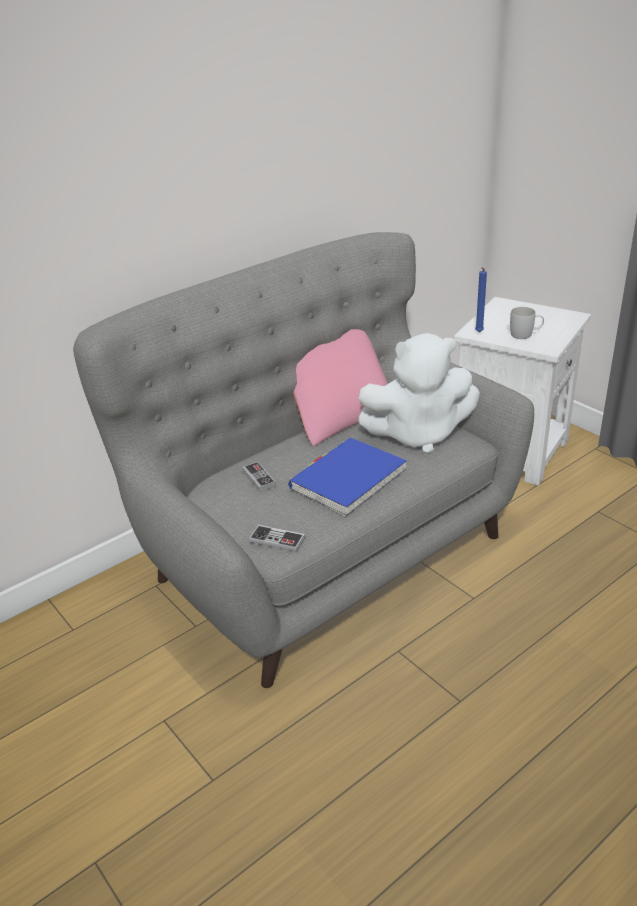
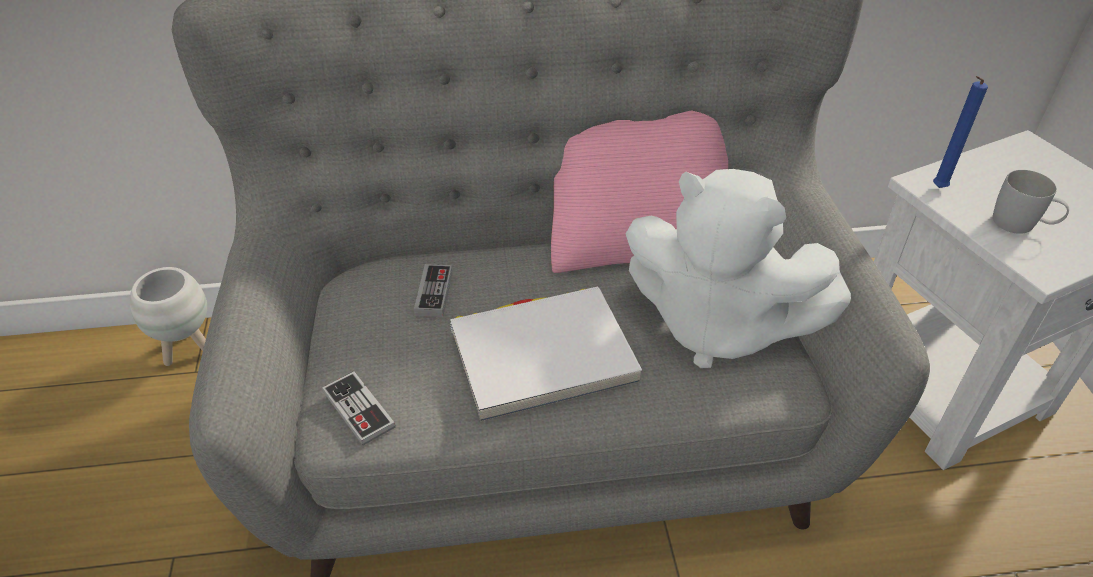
camera: 30 degrees right, 10 degrees up
(55, 621) = (189, 350): none -> white planter
(348, 480) = (542, 357): blue book -> white book

